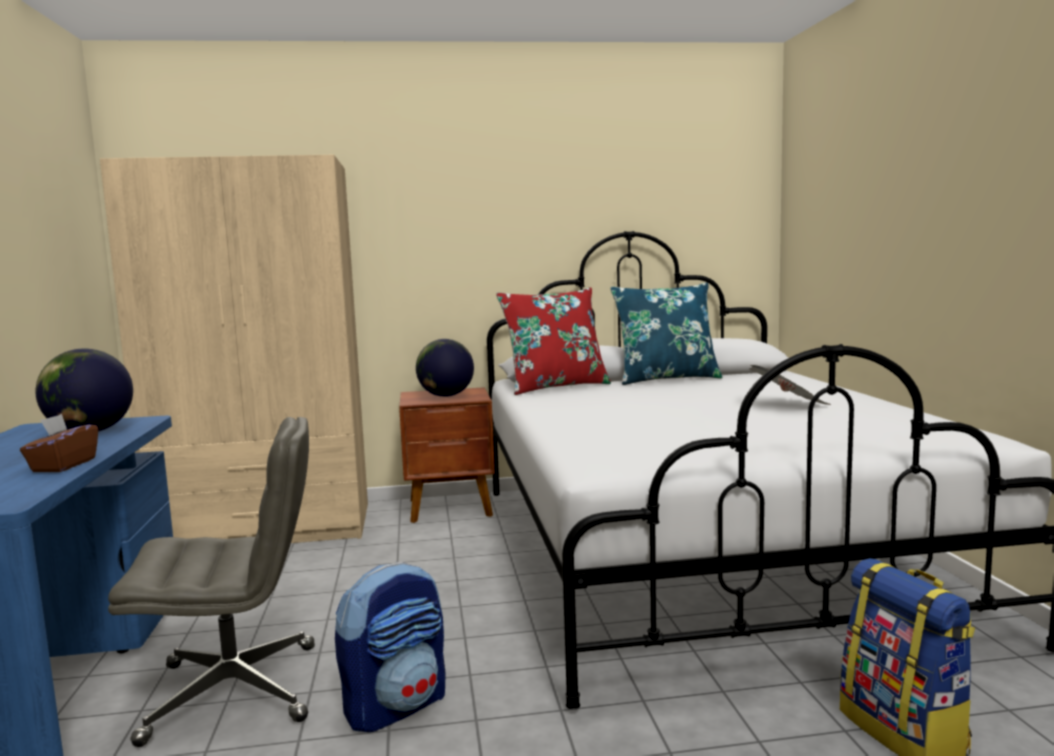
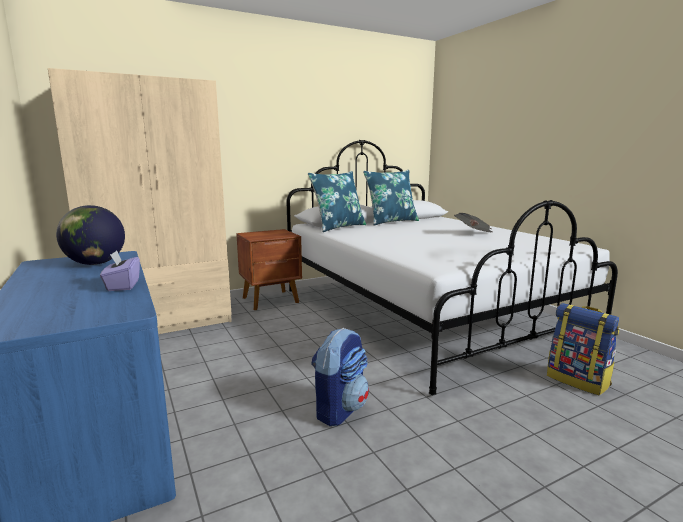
camera: 20 degrees left, 5 degrees up
(63, 465) = (122, 285): brown tissue box -> purple tissue box
(236, 691) = (235, 418): grey office chair -> none
(446, 396) = (269, 234): globe -> none
(555, 387) = (338, 227): red pillow -> blue pillow

